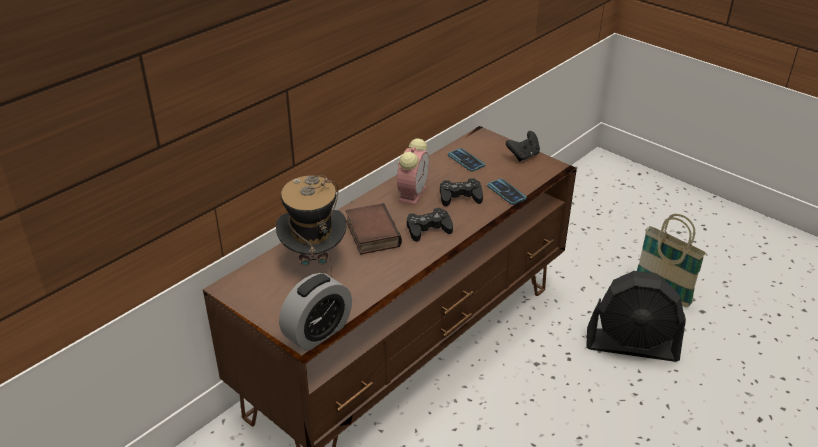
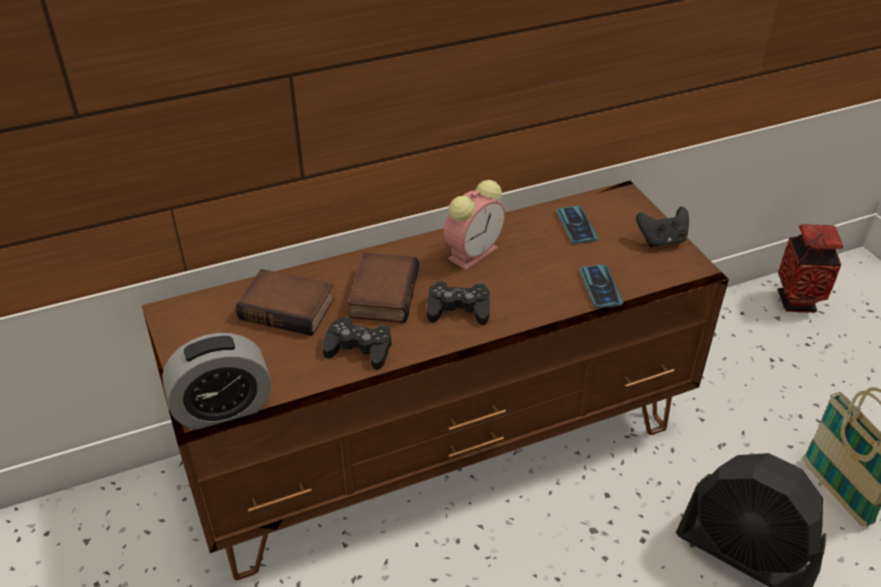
camera: 25 degrees right, 5 degrees up
(314, 260) = (289, 308): hat -> book
(460, 197) = (532, 276): black game controller -> black game controller (359, 349)
(578, 190) = (797, 302): none -> vase

